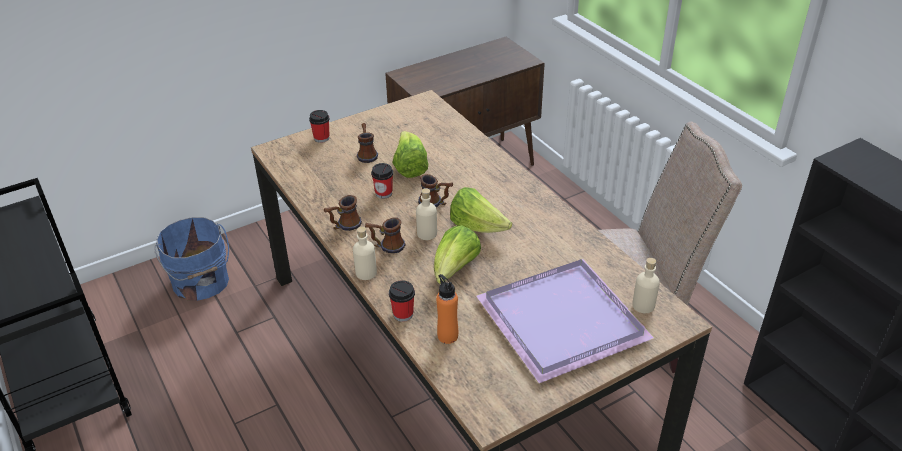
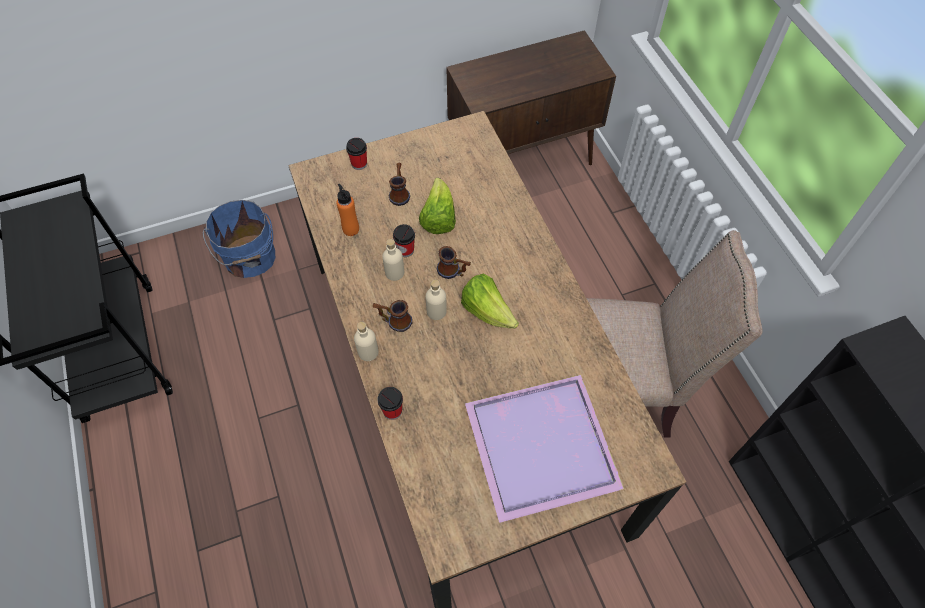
camera: 10 degrees right, 20 degrees up
(344, 226) = (358, 287): mug -> none
(447, 336) = (428, 445): orange bottle -> orange bottle (351, 229)
(454, 270) = (453, 364): lettuce -> none
(643, 305) = (625, 442): beige bottle -> beige bottle (394, 272)

